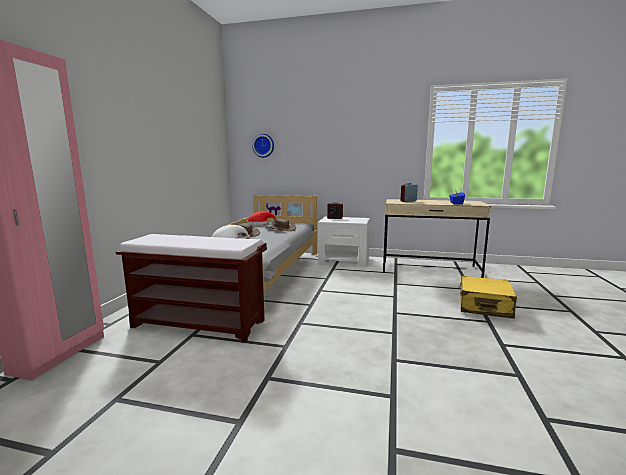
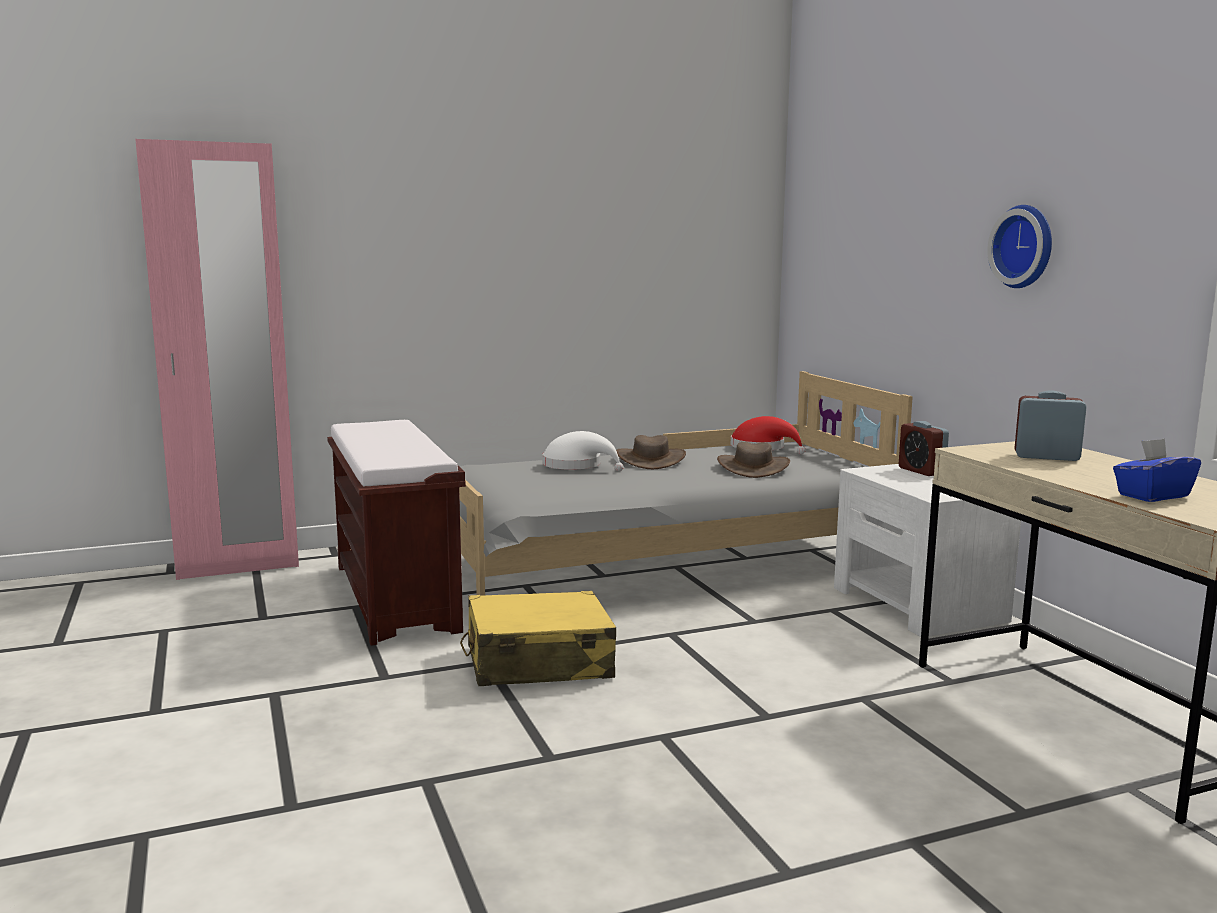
camera: 55 degrees right, 0 degrees up
(263, 145) = (835, 244): wall clock -> wall clock (1025, 246)
(484, 306) = (903, 854): yellow suitcase -> yellow suitcase (538, 662)

